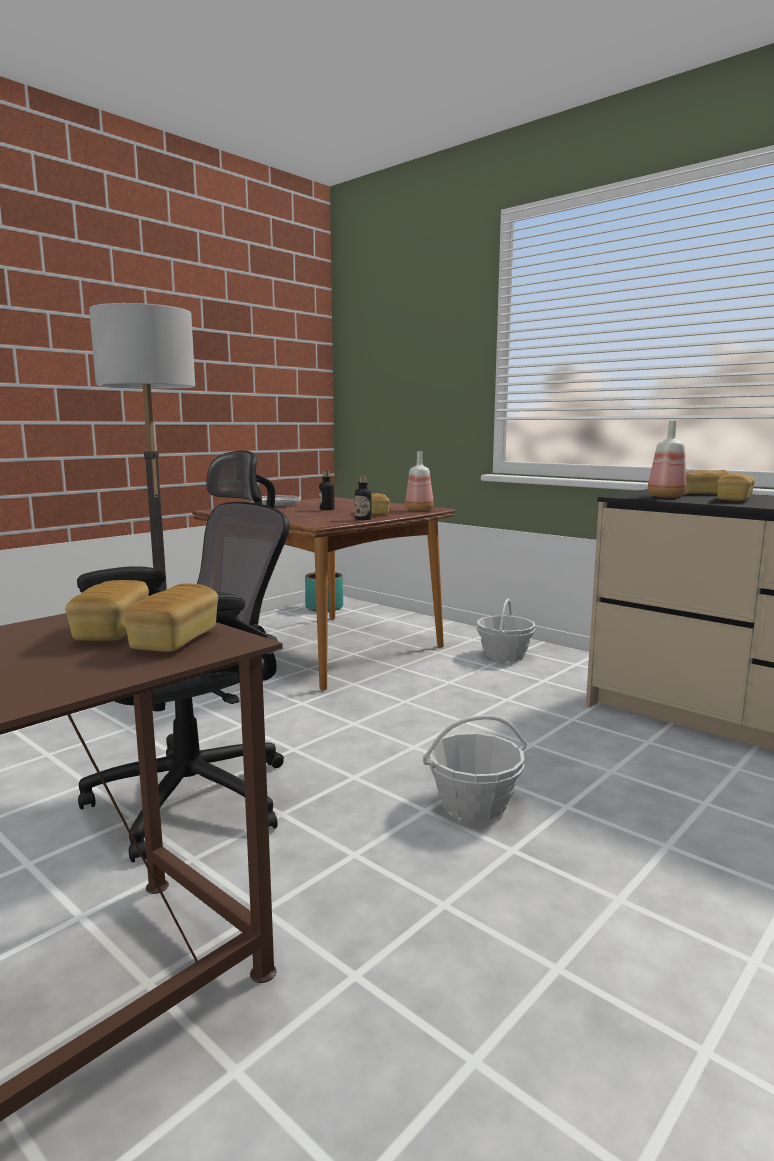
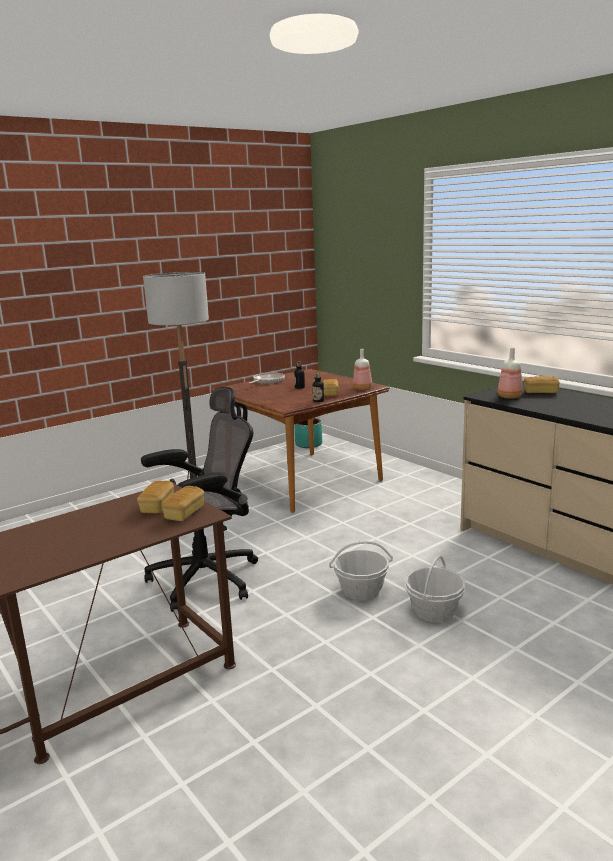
camera: 10 degrees right, 5 degrees up
(504, 655) = (423, 488): basket -> basket (434, 611)
(734, 500) = (550, 402): bread -> none

